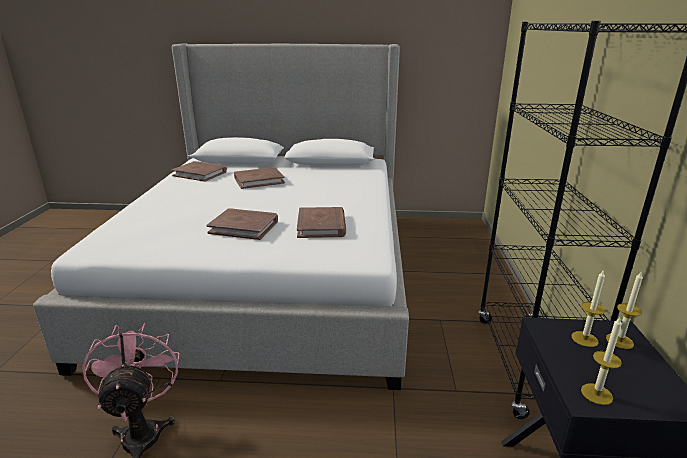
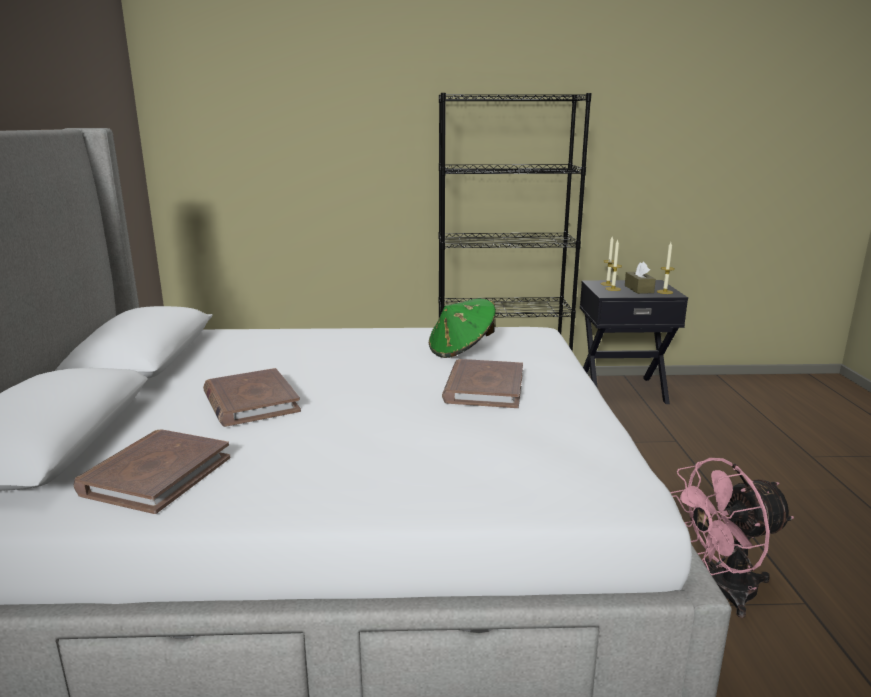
camera: 95 degrees left, 5 degrees down
(321, 225) = (461, 350): brown book -> green hat
(600, 366) = (639, 289): none -> brown tissue box

